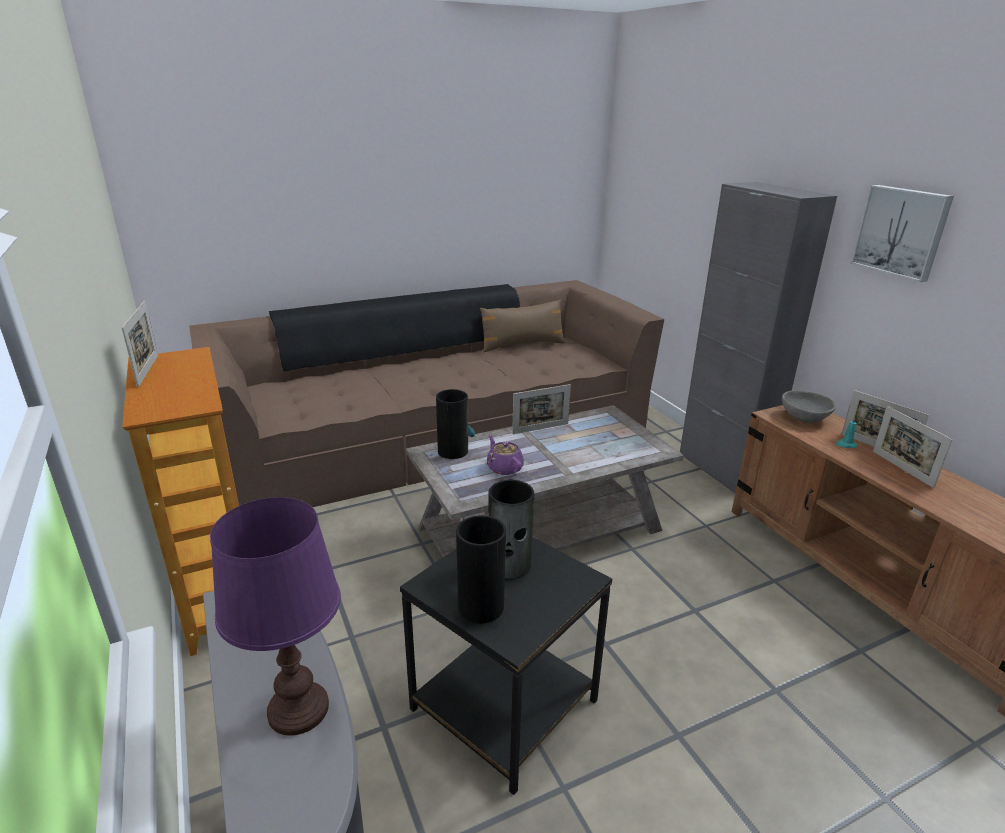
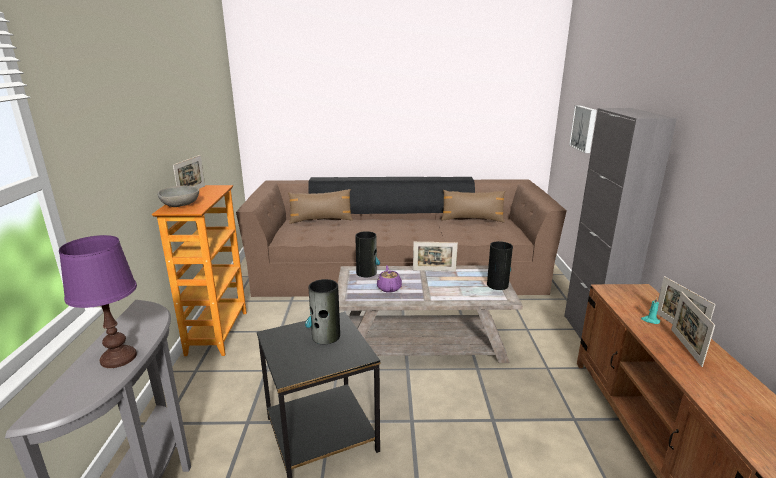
camera: 25 degrees right, 5 degrees down
(306, 379) = (321, 220): none -> brown pillow
(481, 605) = (288, 352): vase -> vase (497, 284)
(804, 418) = (632, 296): grey bowl -> grey bowl (180, 205)
(901, 231) = (716, 148): picture -> picture (584, 128)

